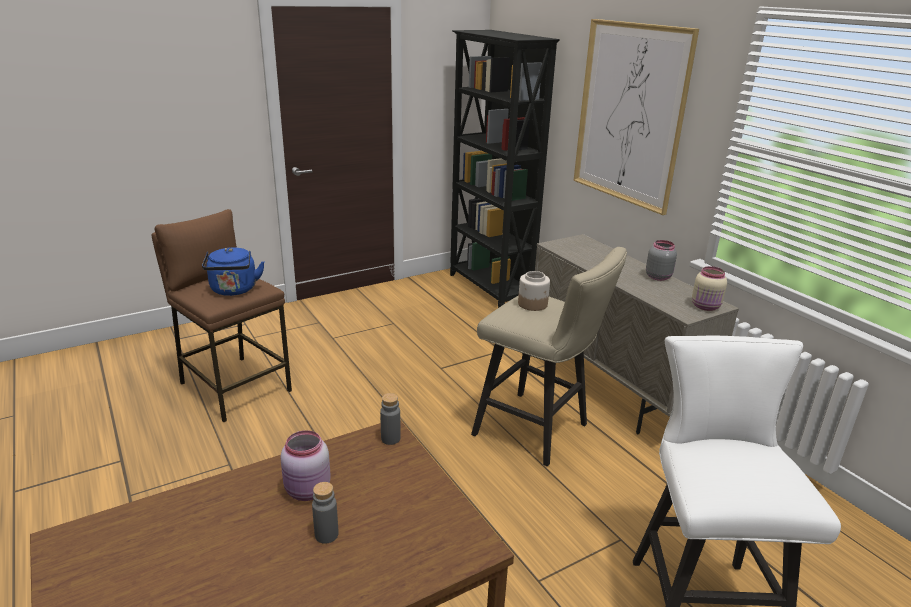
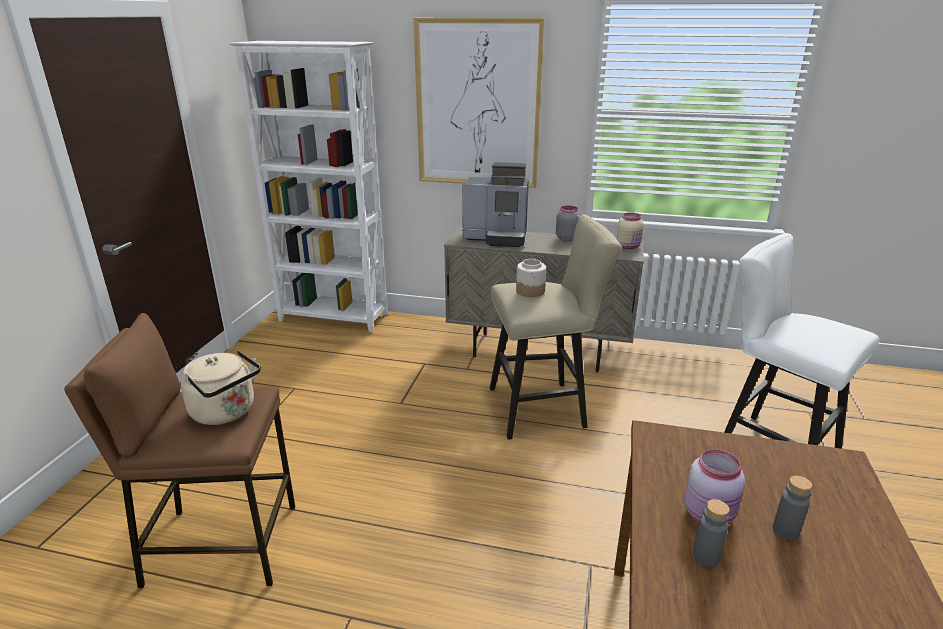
camera: 45 degrees left, 0 degrees up
(234, 290) = (227, 412): blue kettle -> beige kettle
(390, 438) = (664, 437): grey bottle -> grey bottle (706, 556)
(489, 288) = (334, 318): black bookcase -> white bookcase
(593, 254) = (497, 238): none -> coffee machine

